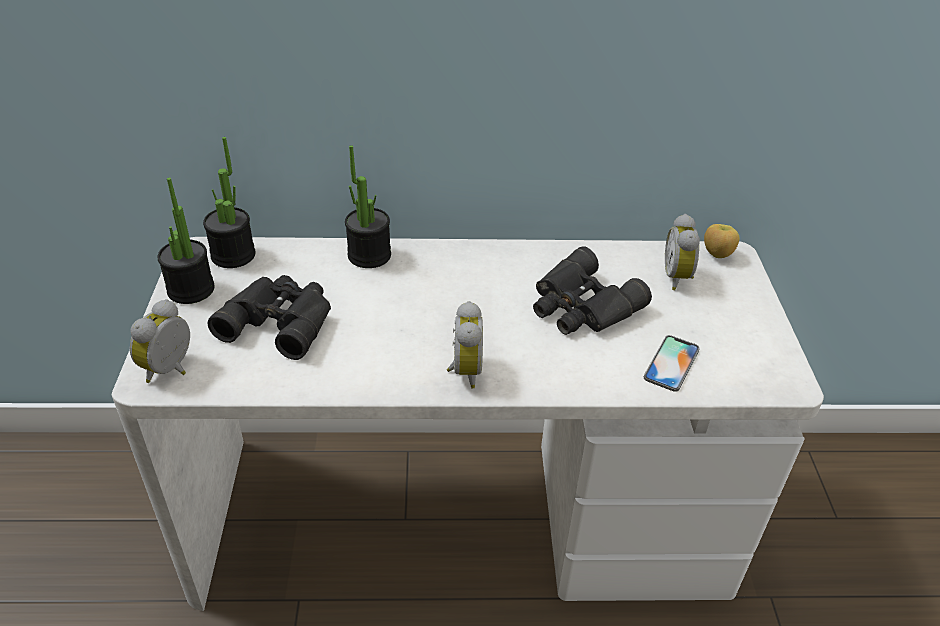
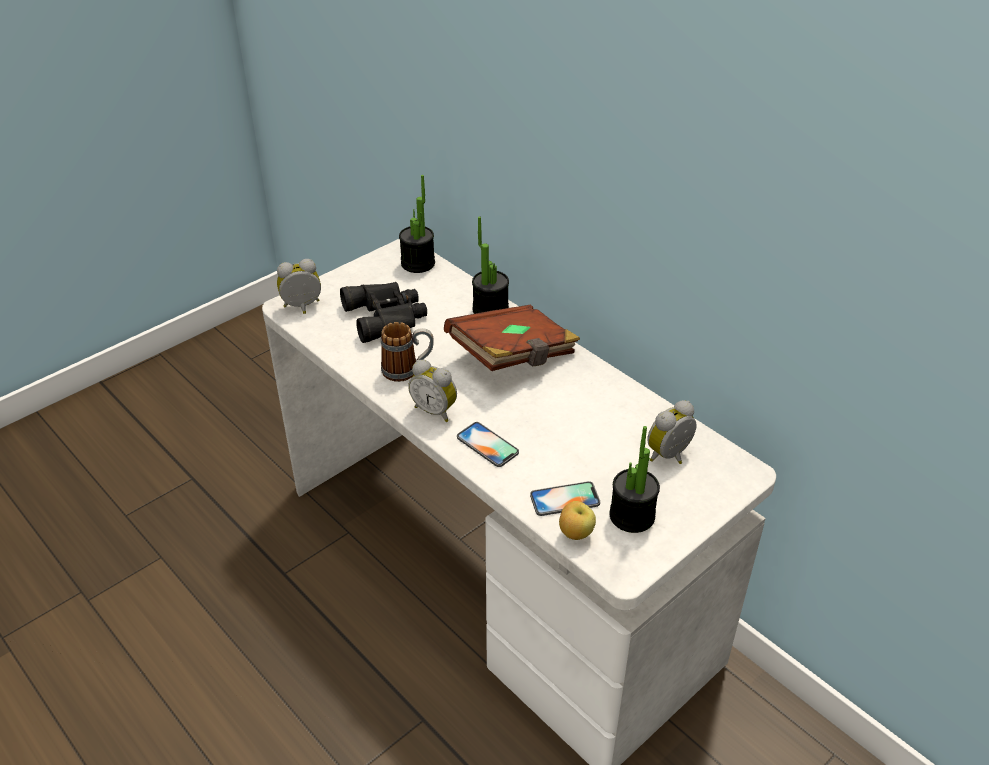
camera: 50 degrees right, 0 degrees up
(191, 289) = (370, 270): potted plant -> potted plant (632, 516)
(381, 355) = (408, 370): none -> mug
(452, 281) = (513, 356): none -> brown book
(463, 371) = (435, 410): alarm clock -> alarm clock turned 75 degrees clockwise
(551, 367) = (487, 445): none -> phone
(581, 306) = (568, 426): black binoculars -> none
(717, 254) = (732, 463): apple -> apple (575, 533)

